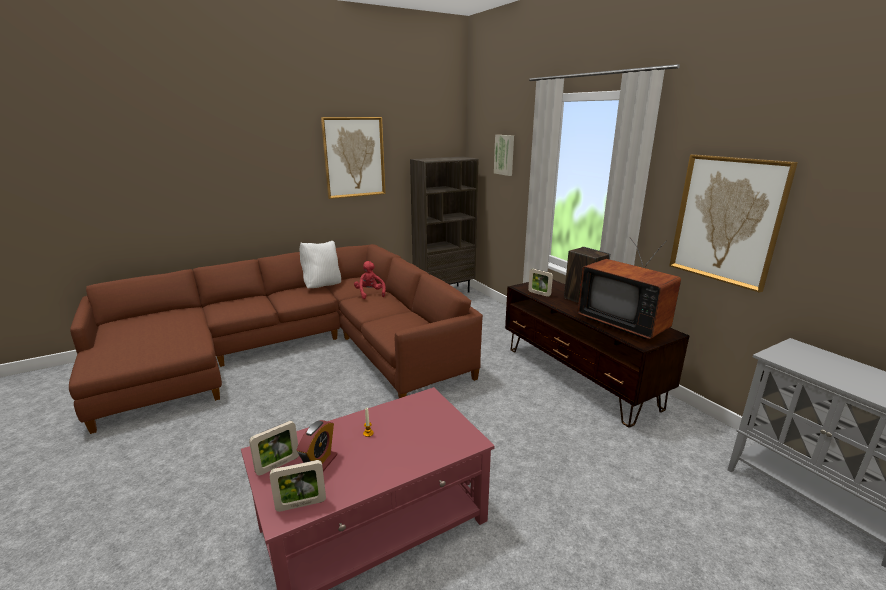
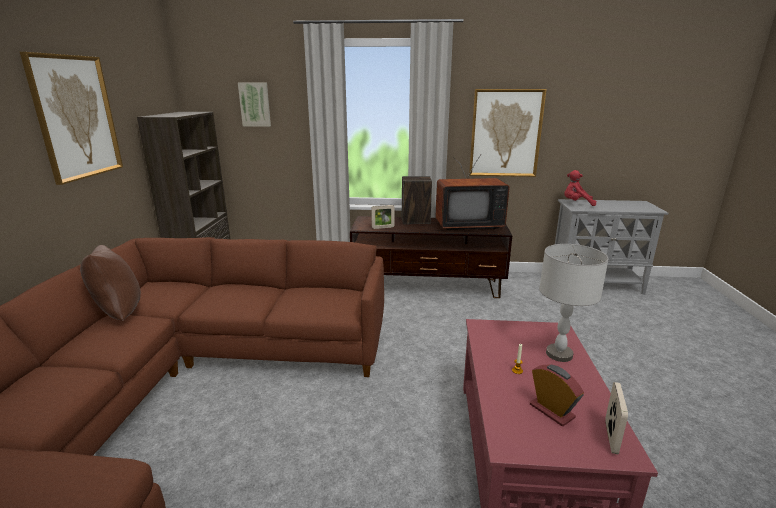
camera: 55 degrees left, 0 degrees up
(278, 465) = (539, 439): picture frame -> none
(322, 286) = (118, 314): white pillow -> brown pillow
(370, 293) = (209, 293): red plush toy -> red plush toy (576, 203)
(418, 451) = (559, 354): none -> grey table lamp

